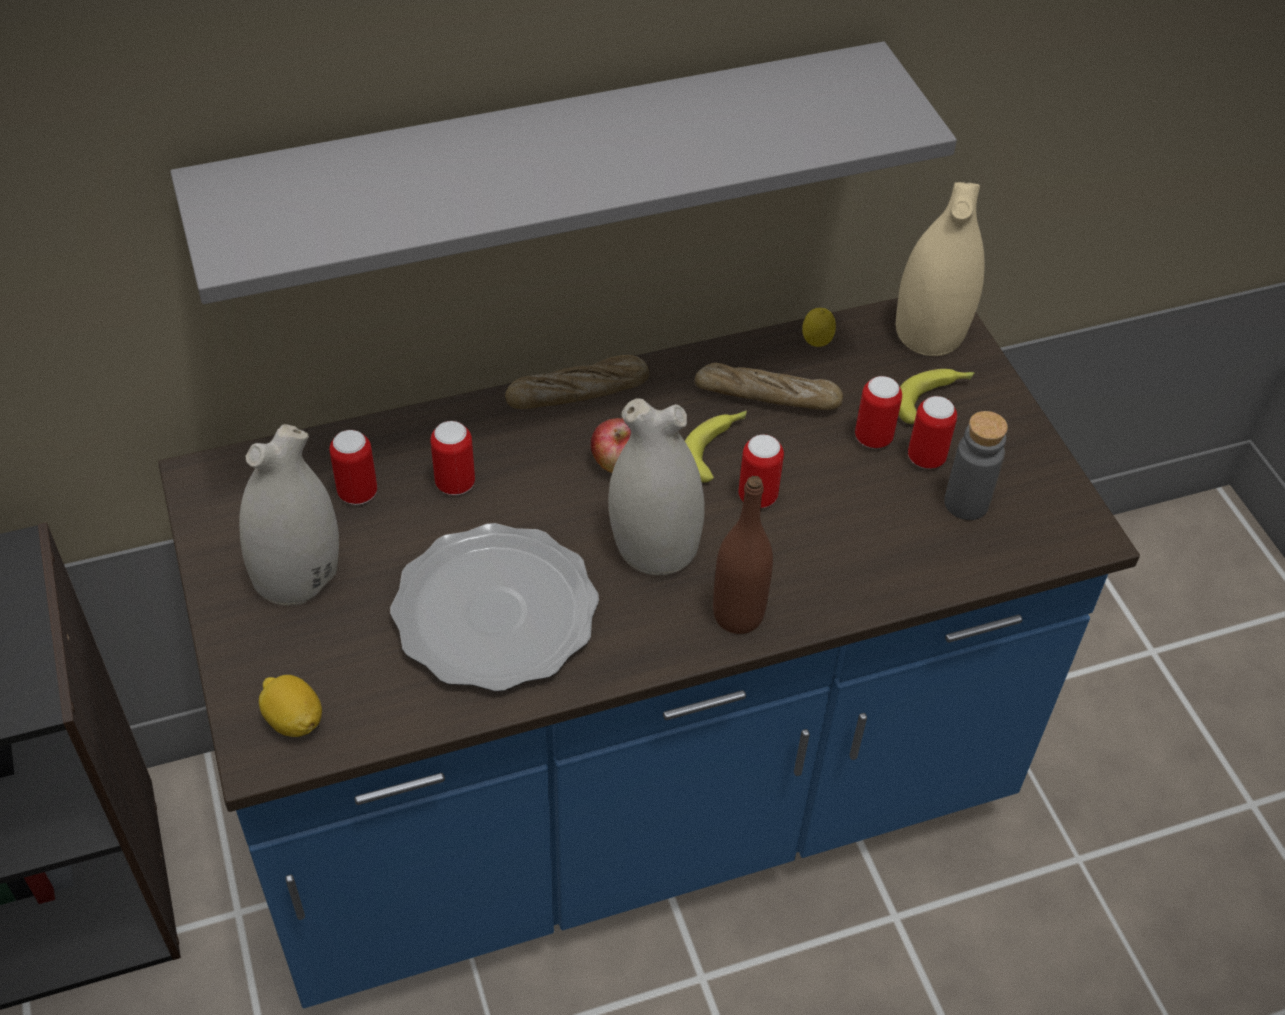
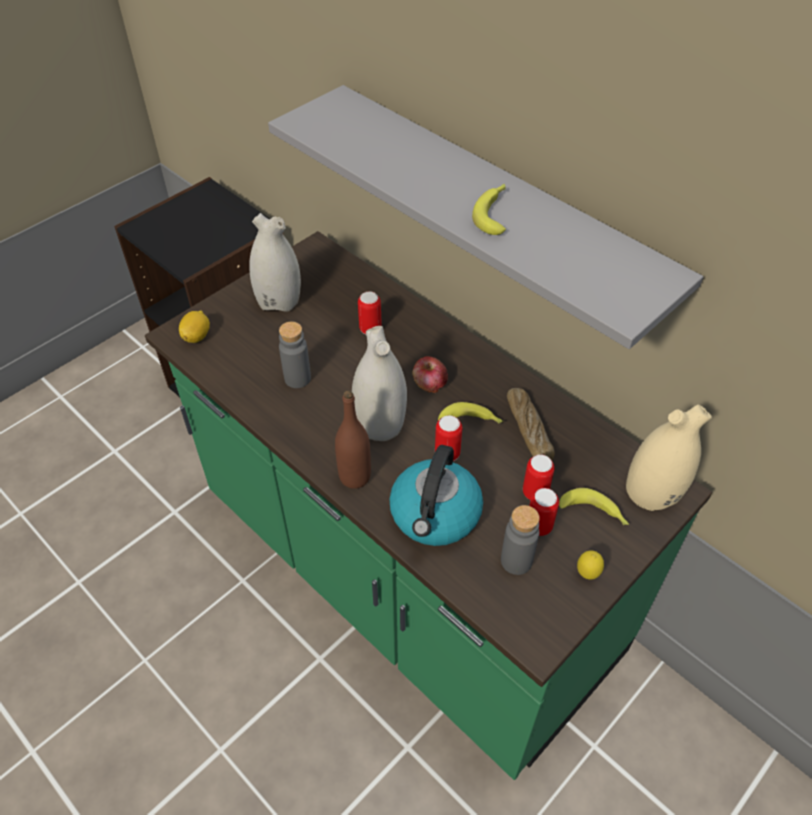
camera: 65 degrees right, 0 degrees up
(357, 493) = (341, 299): can -> none
(496, 613) = (297, 378): plate -> grey bottle
(578, 392) = (467, 349): bread -> none
(630, 797) = (406, 576): blue counter -> green counter
(644, 146) = (494, 213): none -> banana
(816, 344) = (591, 437): lemon -> lemon (587, 574)
(854, 553) = (435, 515): none -> kettle

